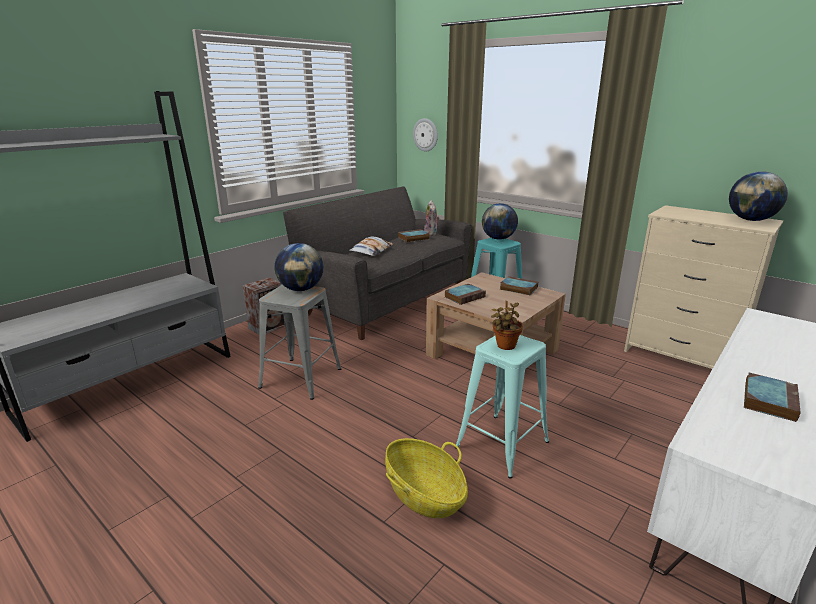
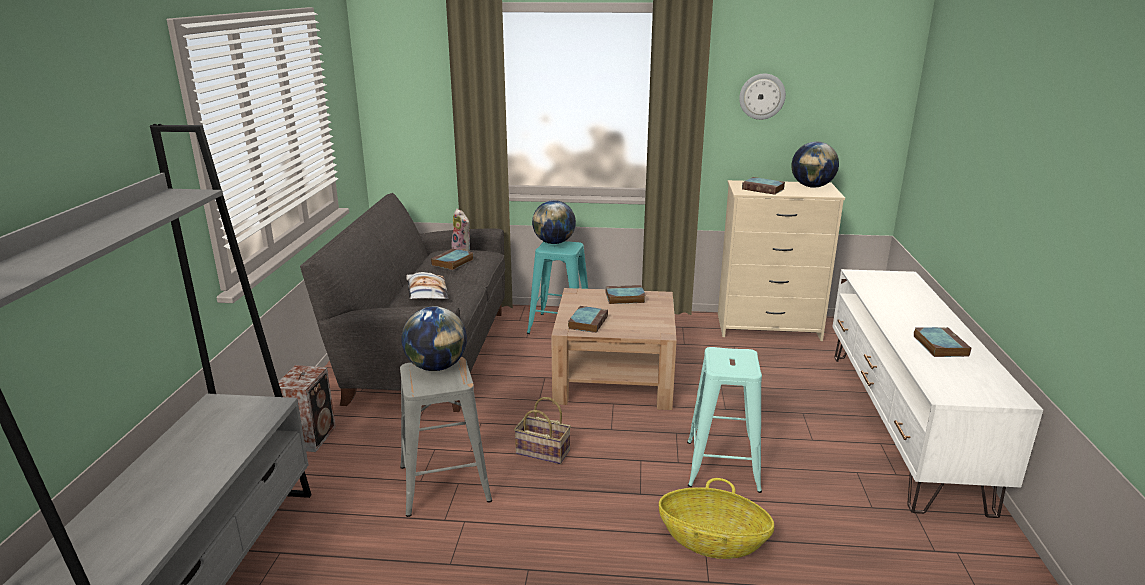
camera: 35 degrees left, 0 degrees up
(380, 382) = (541, 452): none -> basket
(425, 135) = (412, 121): wall clock -> wall clock (762, 96)
(505, 346) = (729, 364): potted plant -> none
(689, 215) = (764, 189): none -> book

